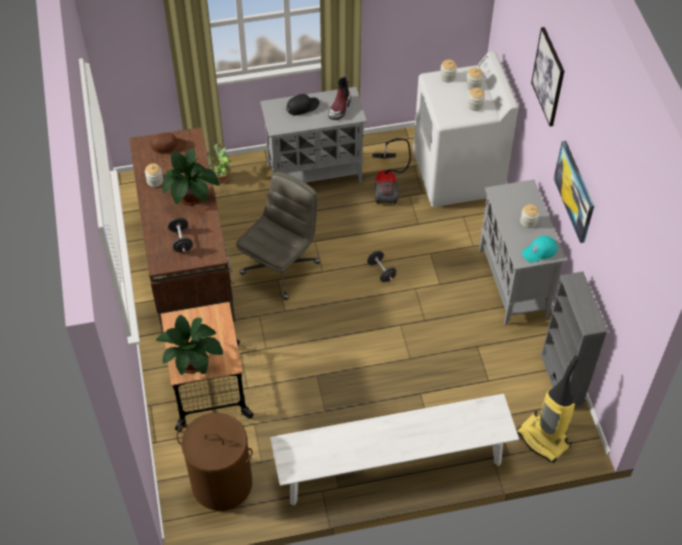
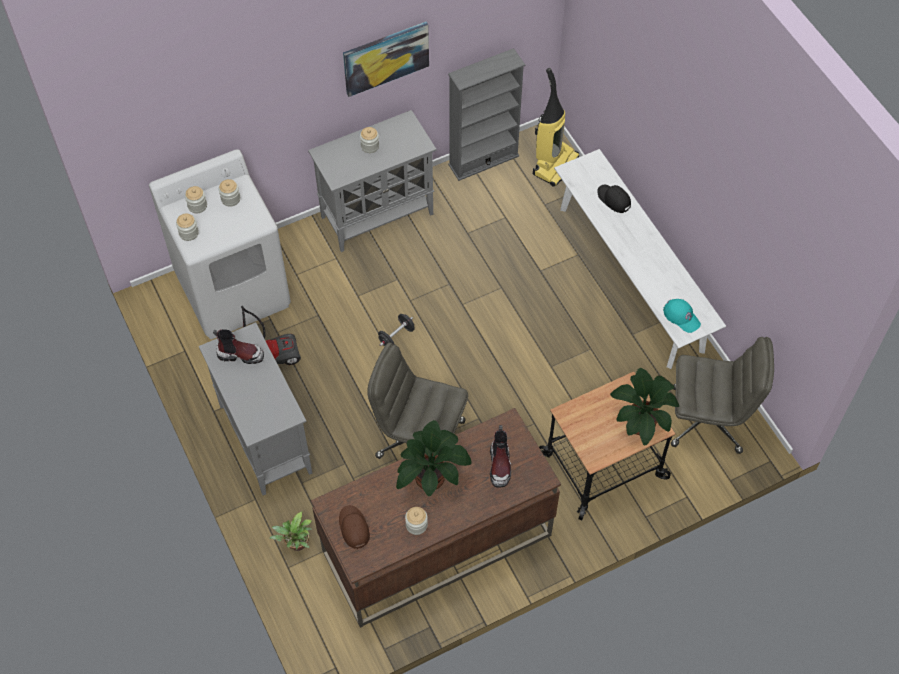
camera: 105 degrees left, 5 degrees up
(181, 241) = (500, 465): black dumbbell -> boot
(221, 483) = (708, 419): brown laundry basket -> grey office chair
(302, 107) = (247, 395): black cap -> black cap (613, 199)
(539, 251) = (407, 132): turquoise cap -> turquoise cap (682, 317)
(548, 77) = (273, 59): picture -> none

